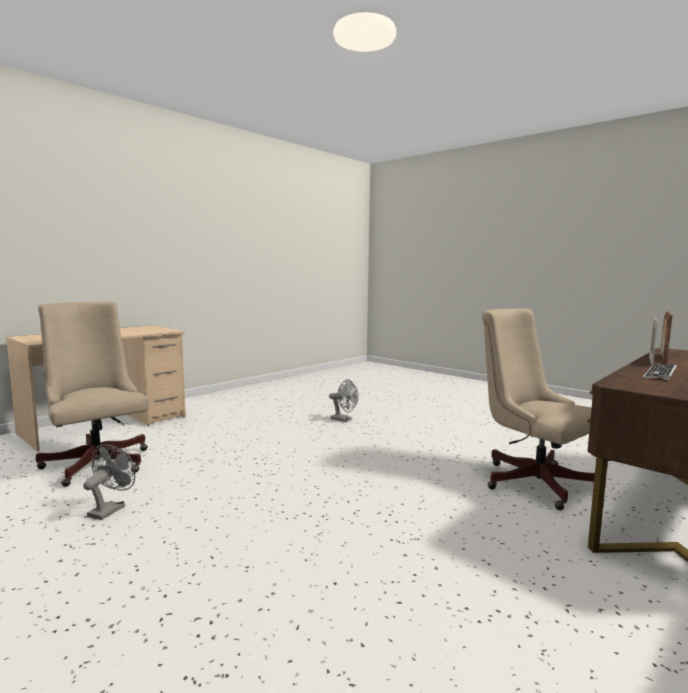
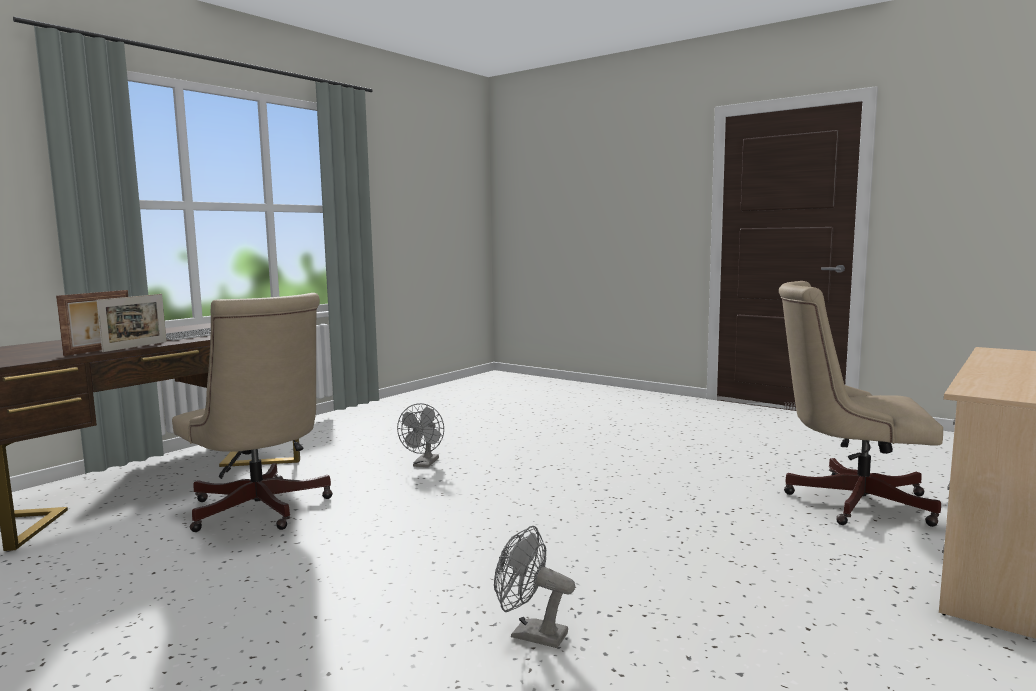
camera: 175 degrees right, 0 degrees up
(97, 461) = (849, 501): beige office chair -> beige office chair turned 150 degrees clockwise
(110, 509) = (719, 462): grey fan -> grey fan (424, 464)

